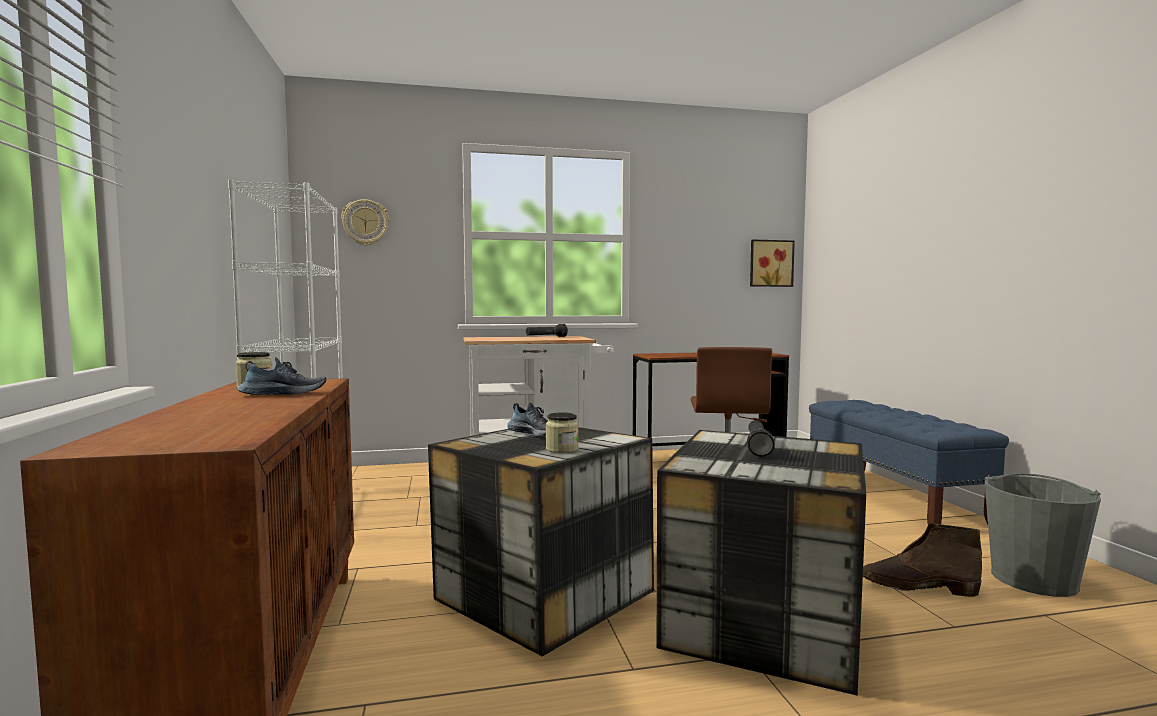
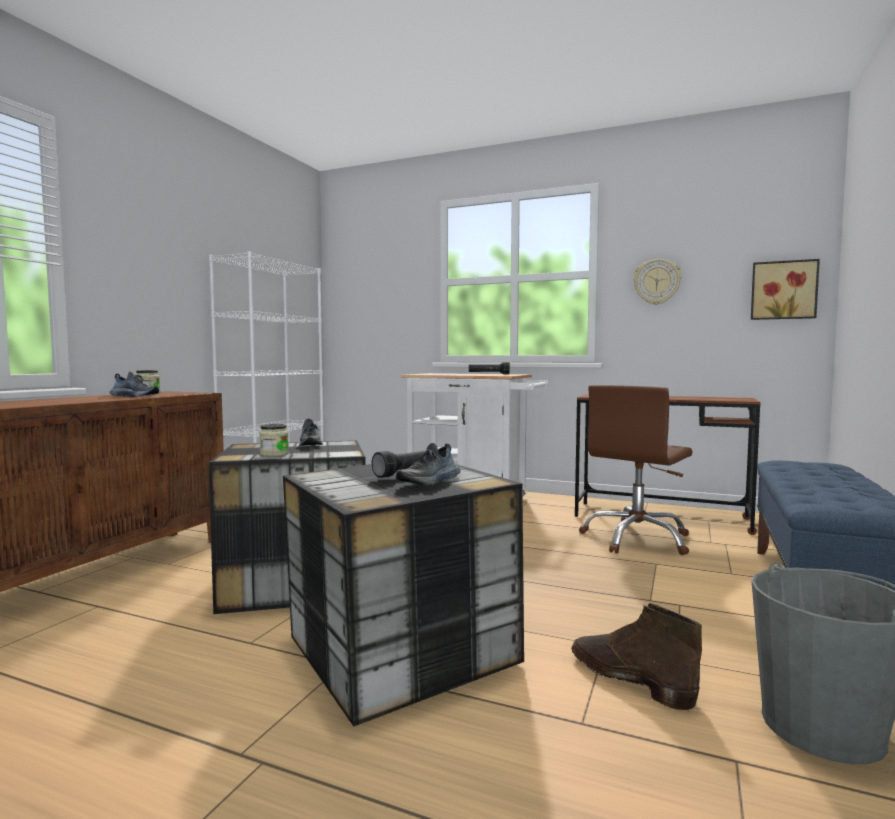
camera: 35 degrees right, 0 degrees up
(365, 222) = (368, 279): wall clock -> wall clock (657, 282)
(806, 452) = (430, 481): none -> shoe

